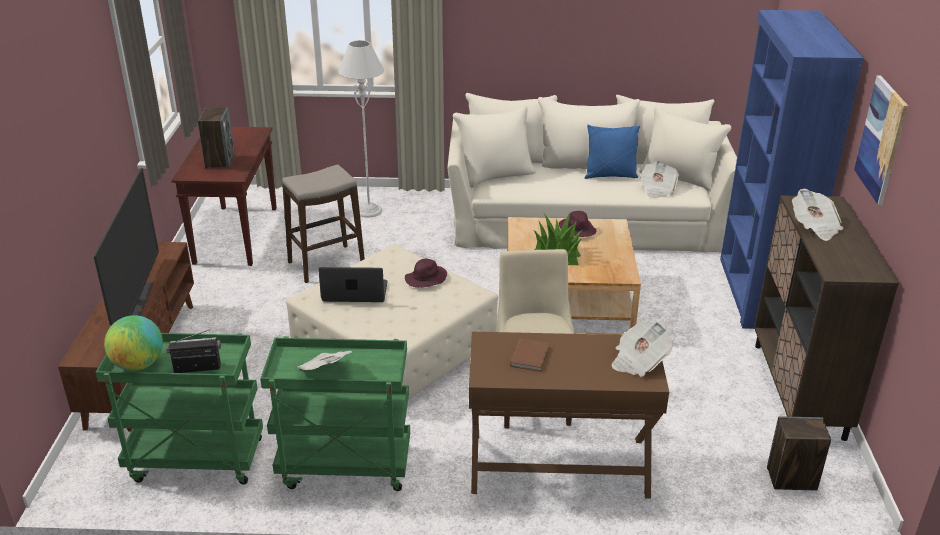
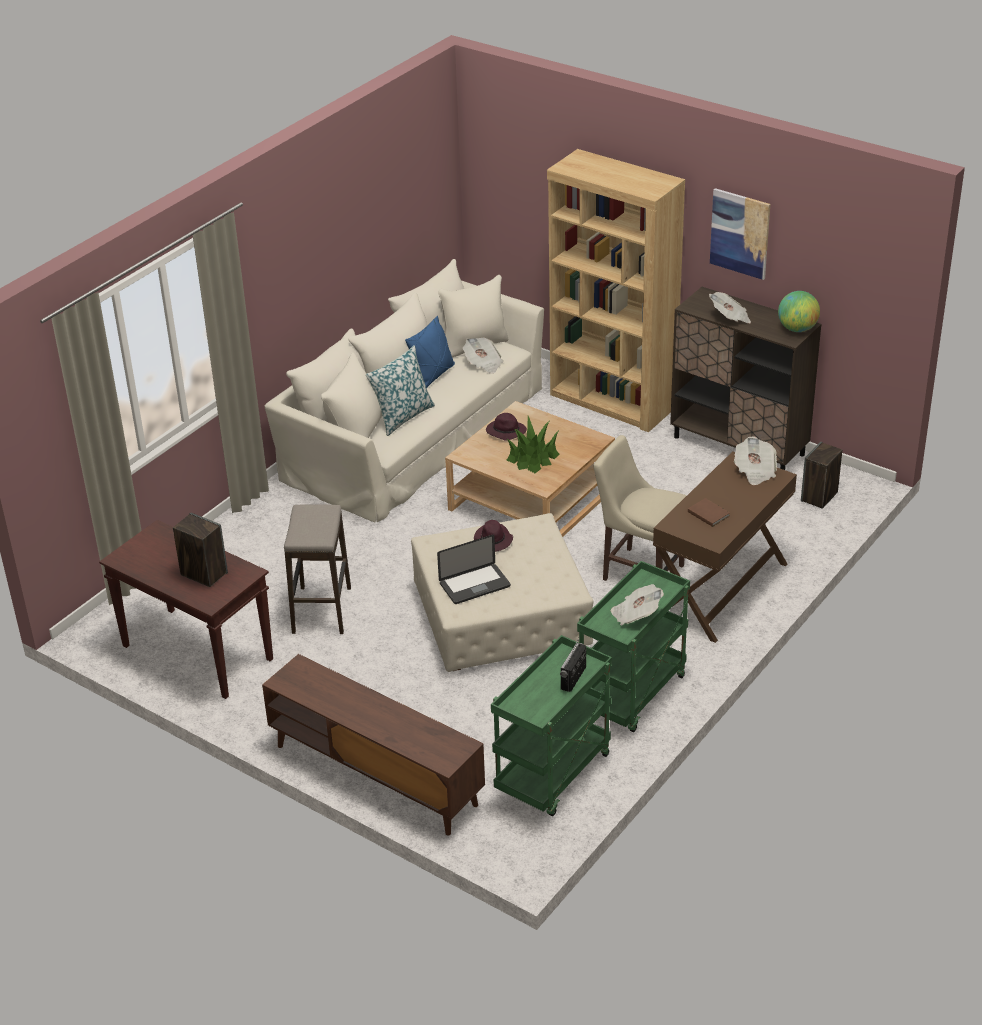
camera: 55 degrees left, 5 degrees up
(138, 303) = (386, 708): television -> none
(138, 365) = (540, 708): globe -> globe (797, 329)
(355, 292) = (474, 585): laptop -> laptop turned 150 degrees counterclockwise
(369, 211) = (249, 550): grey floor lamp -> none
(540, 182) = (402, 416): none -> pillow
(757, 292) = (612, 402): blue bookcase -> brown bookcase

